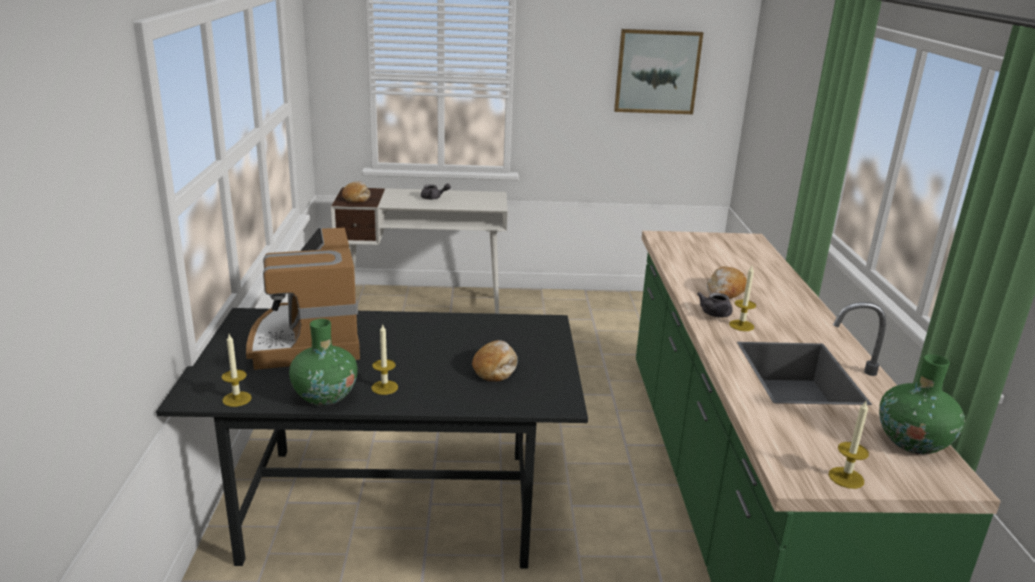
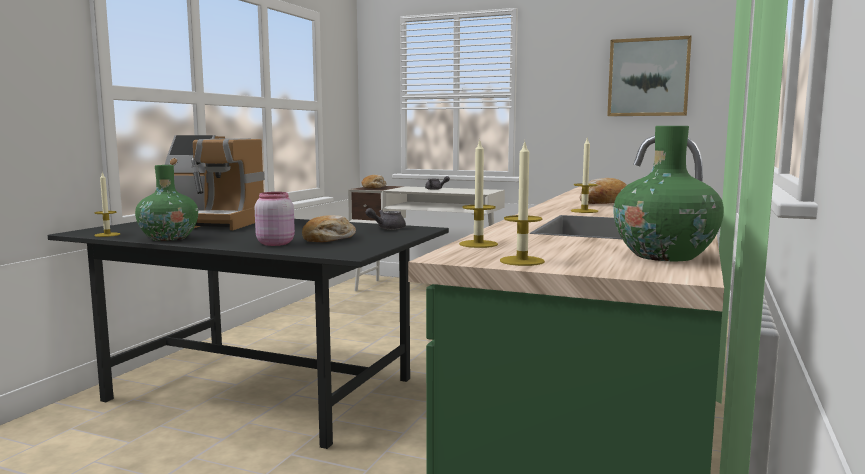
camera: 25 degrees right, 15 degrees down
(307, 340) = (211, 223): coffee machine -> coffee machine turned 90 degrees counterclockwise
(384, 387) = (220, 239): candle -> candle (478, 244)
(457, 390) = (275, 243): none -> pink jar
(713, 314) = (565, 207): grey teapot -> grey teapot (387, 228)

